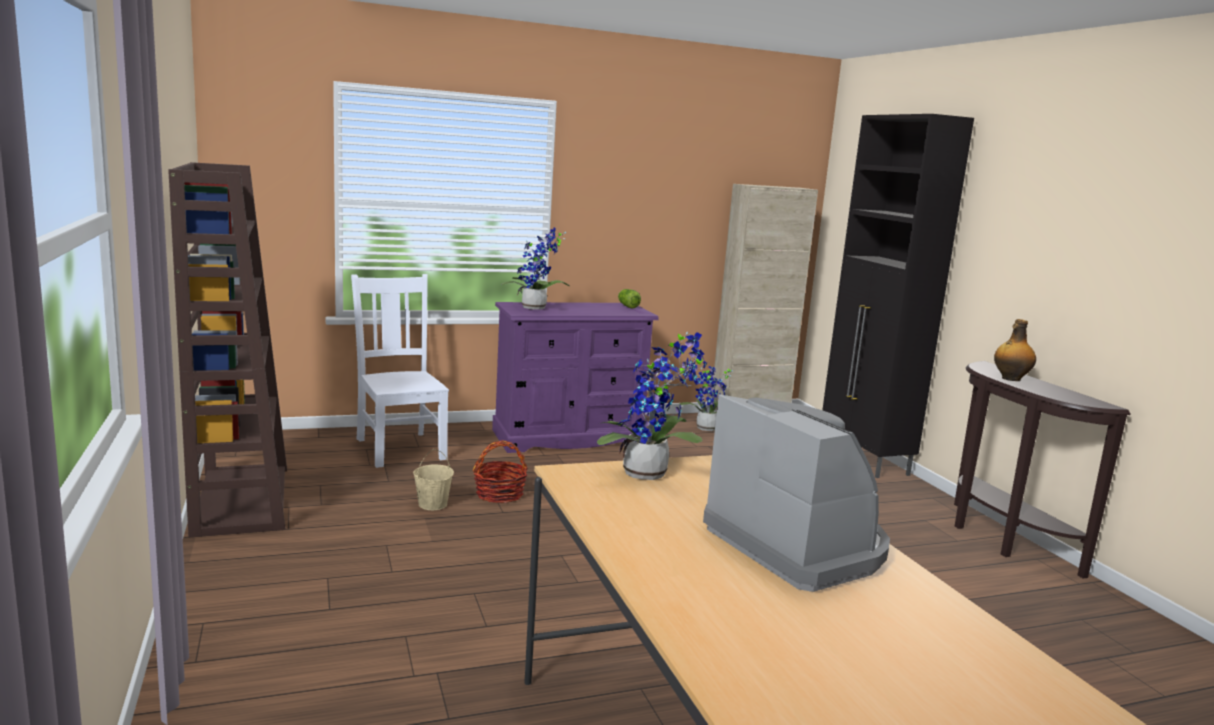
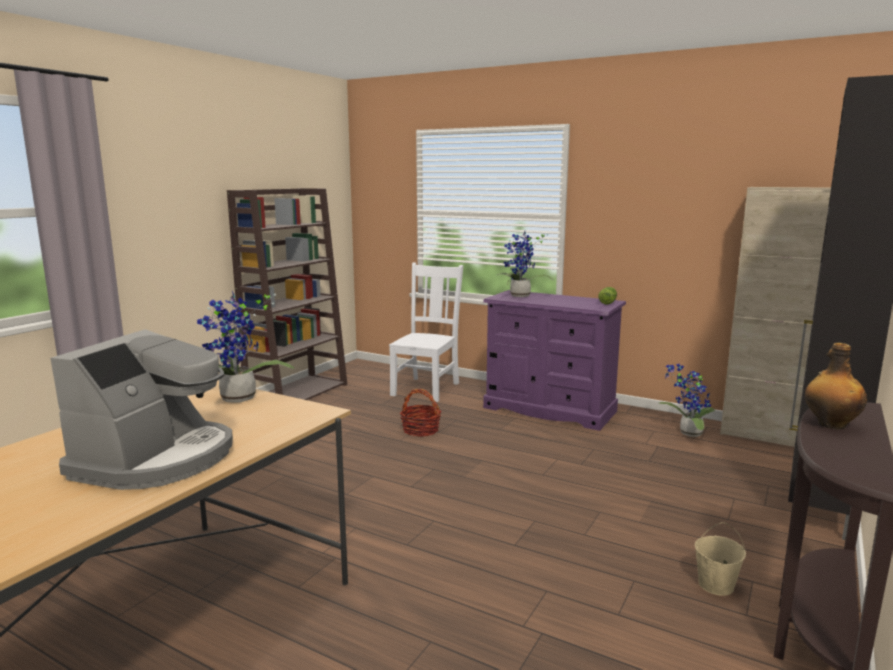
camera: 50 degrees right, 0 degrees up
(432, 504) = (372, 423): beige bucket -> beige bucket (715, 585)

